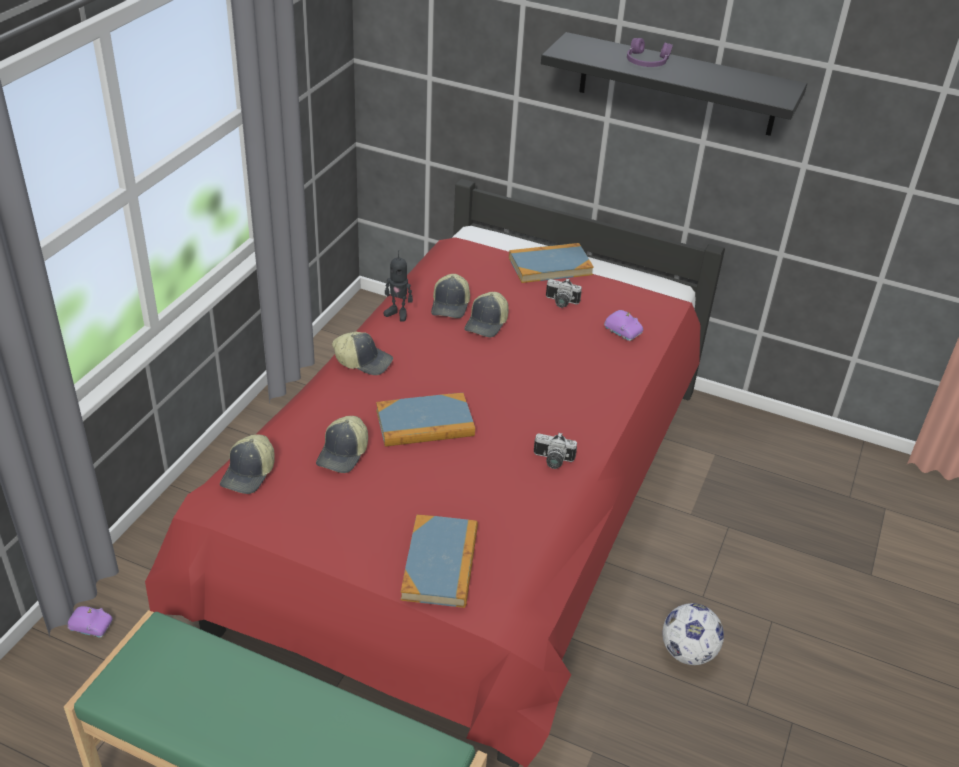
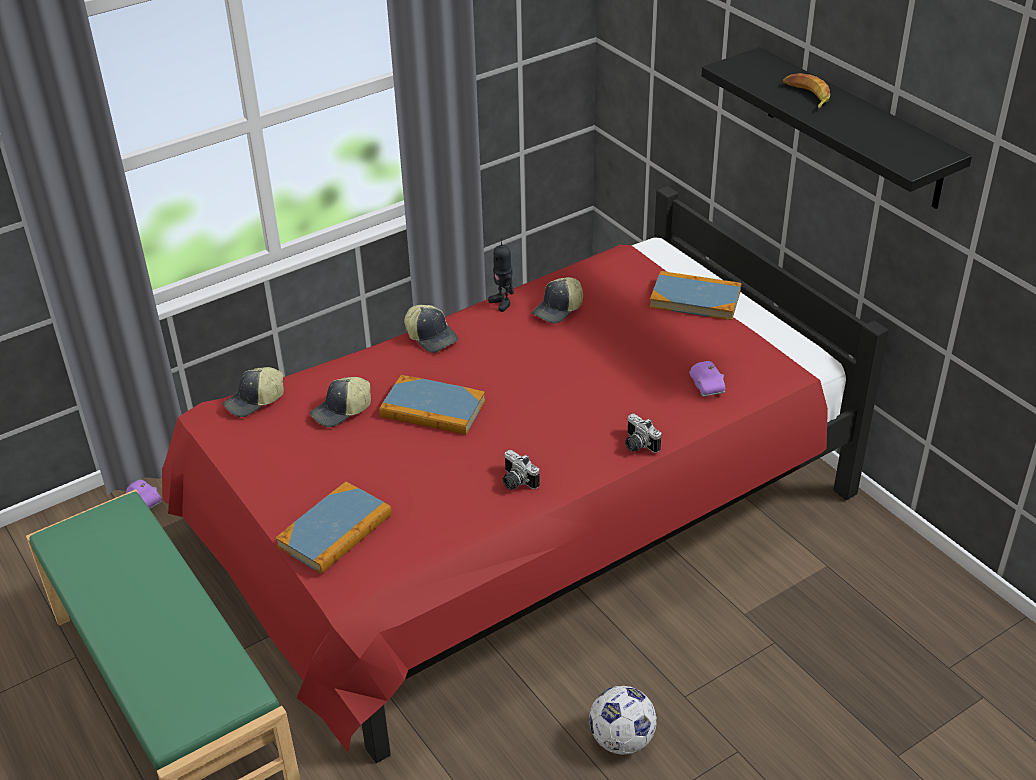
camera: 35 degrees right, 0 degrees up
(487, 323) = (576, 337): cap -> none
(560, 302) = (670, 338): camera -> camera (637, 445)
(646, 62) = (806, 95): purple headphones -> banana

